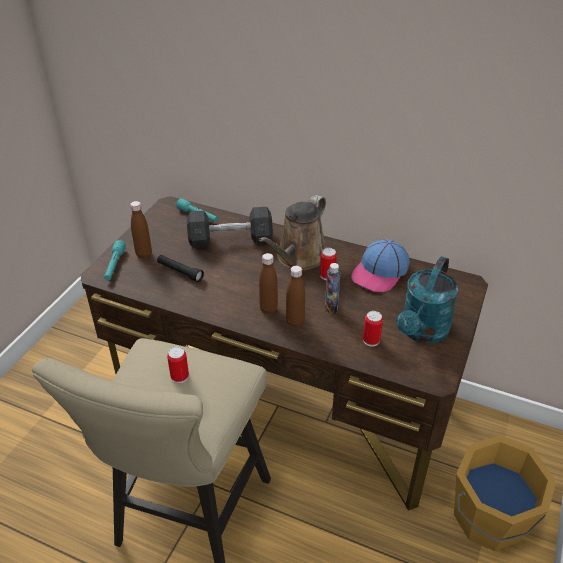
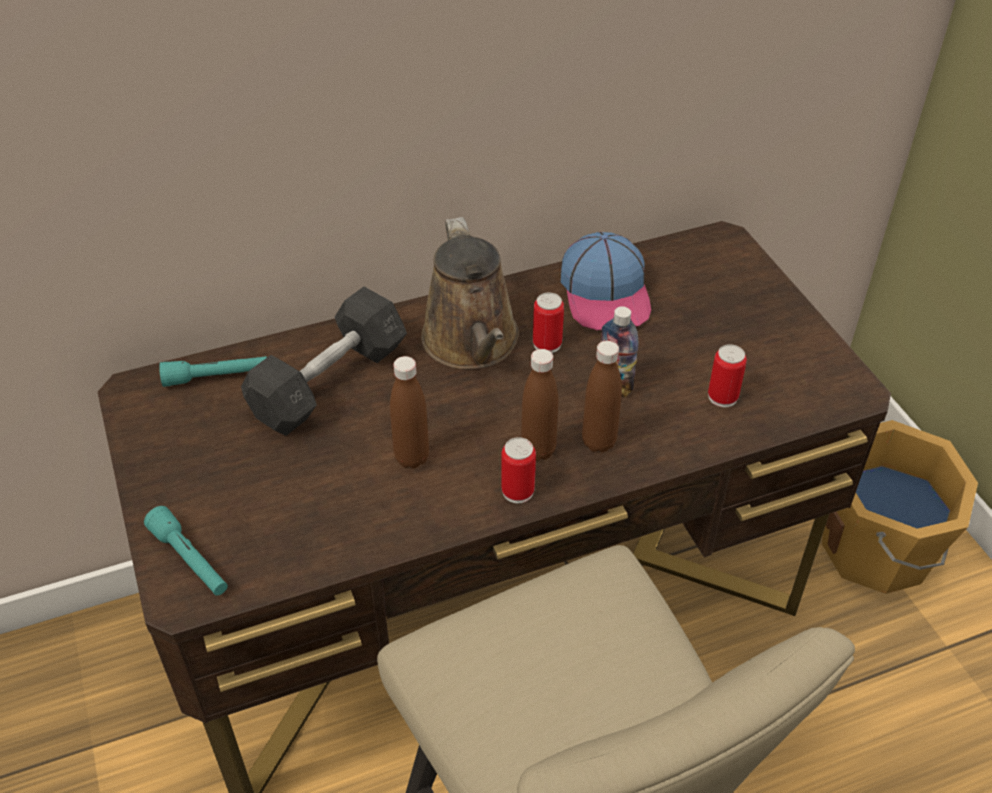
camera: 45 degrees left, 5 degrees up
(144, 254) = (216, 504): brown bottle -> brown bottle (412, 457)
(179, 376) = (554, 651): can -> can (517, 491)
(180, 272) = (323, 490): black flashlight -> none
(422, 332) = (761, 342): turquoise watering can -> none

